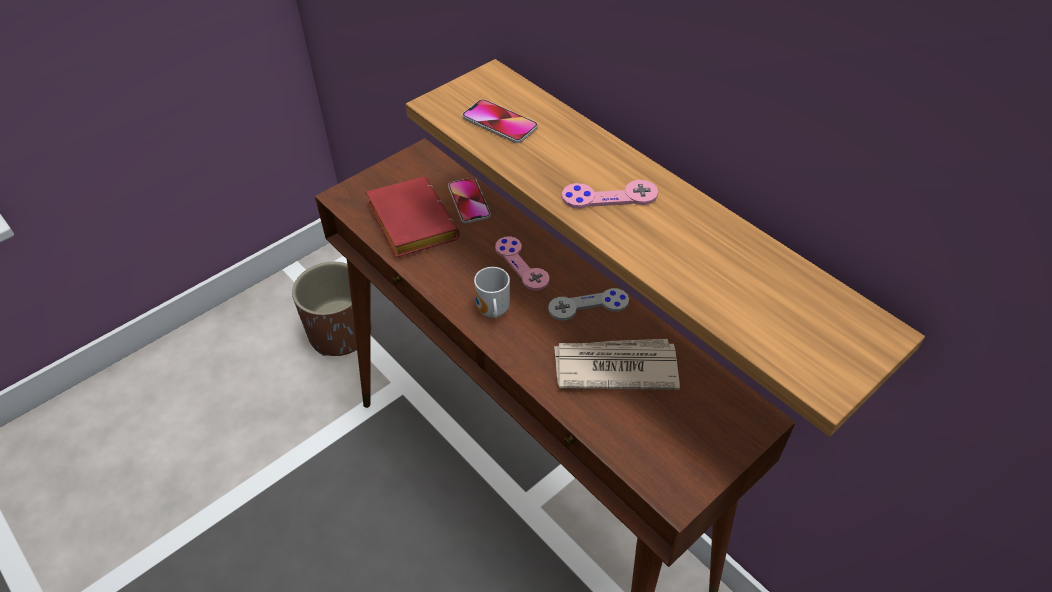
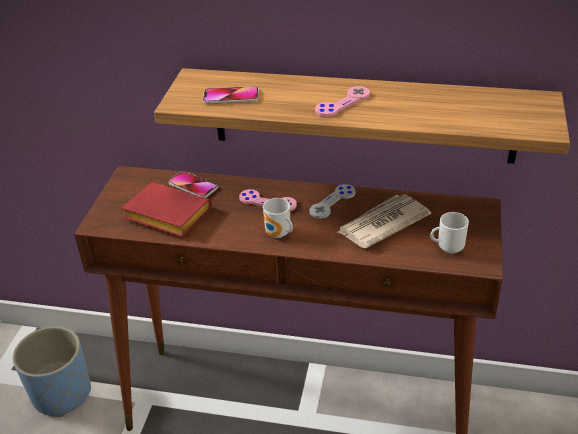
camera: 35 degrees left, 10 degrees down
(340, 333) = (62, 393): brown planter -> blue planter
(657, 447) = (448, 248): none -> mug

